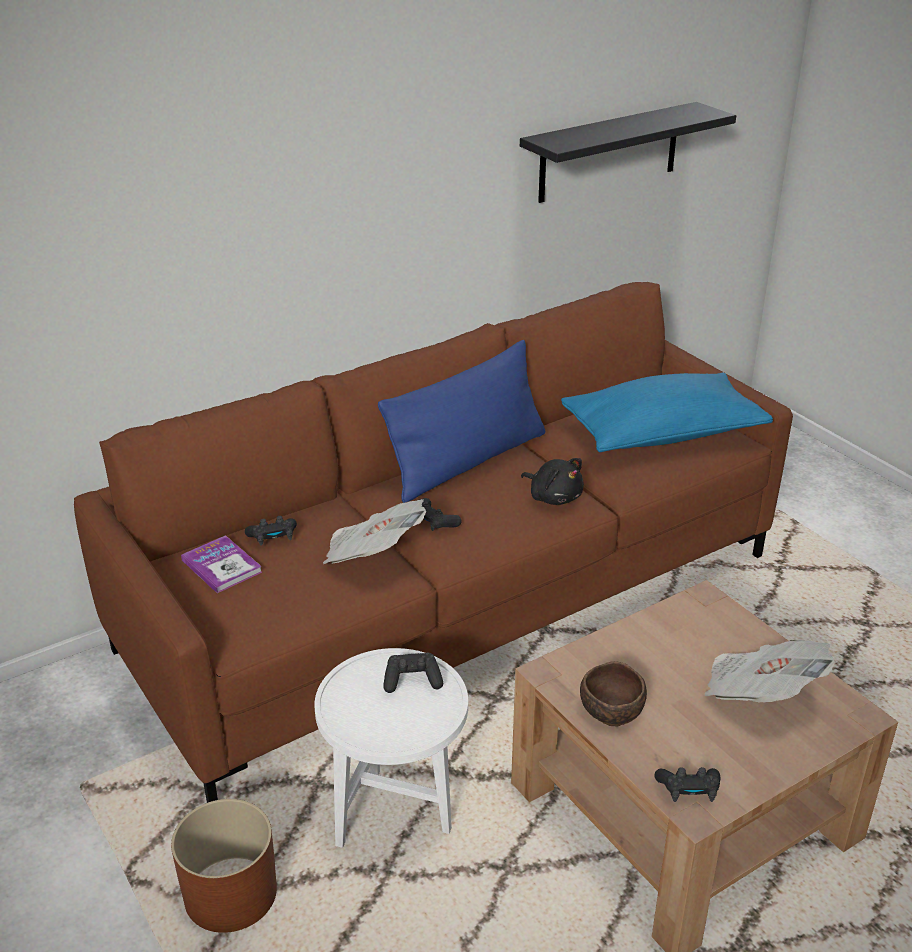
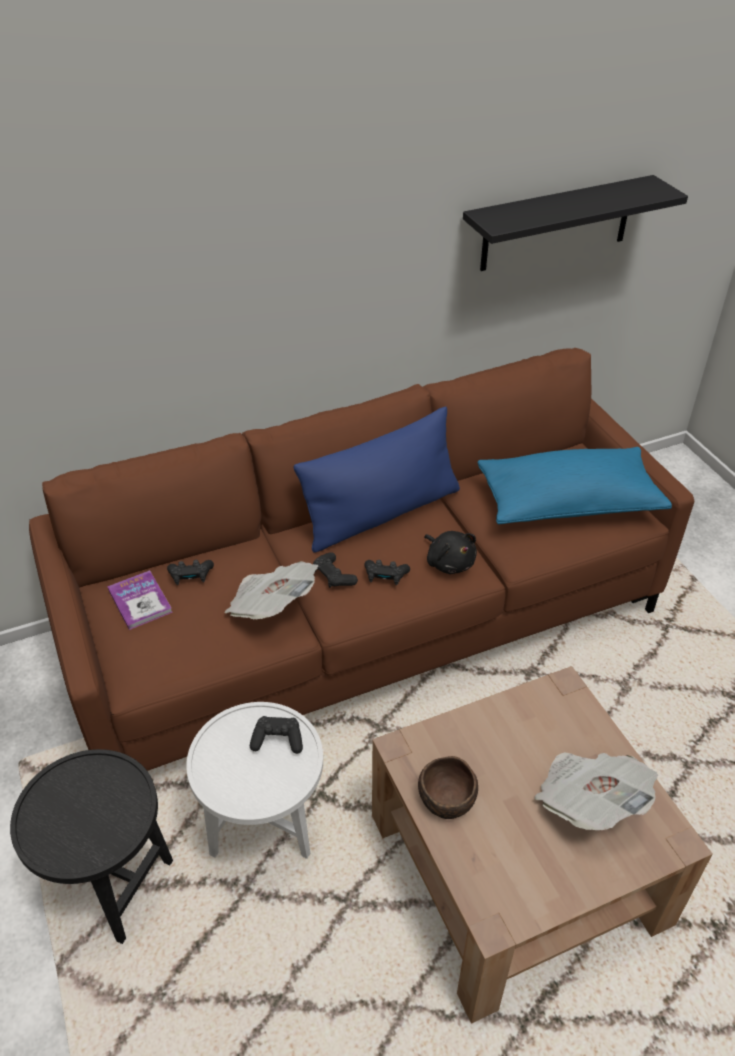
camera: 10 degrees right, 10 degrees up
(230, 894) = (114, 886): brown planter -> black side table
(688, 791) = (494, 899): black game controller -> black game controller (385, 577)

